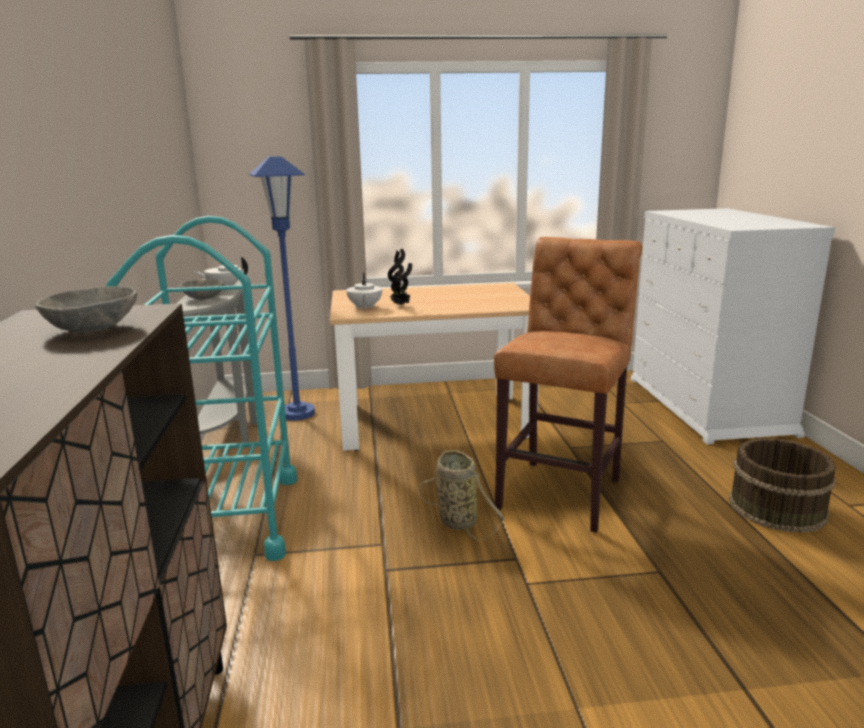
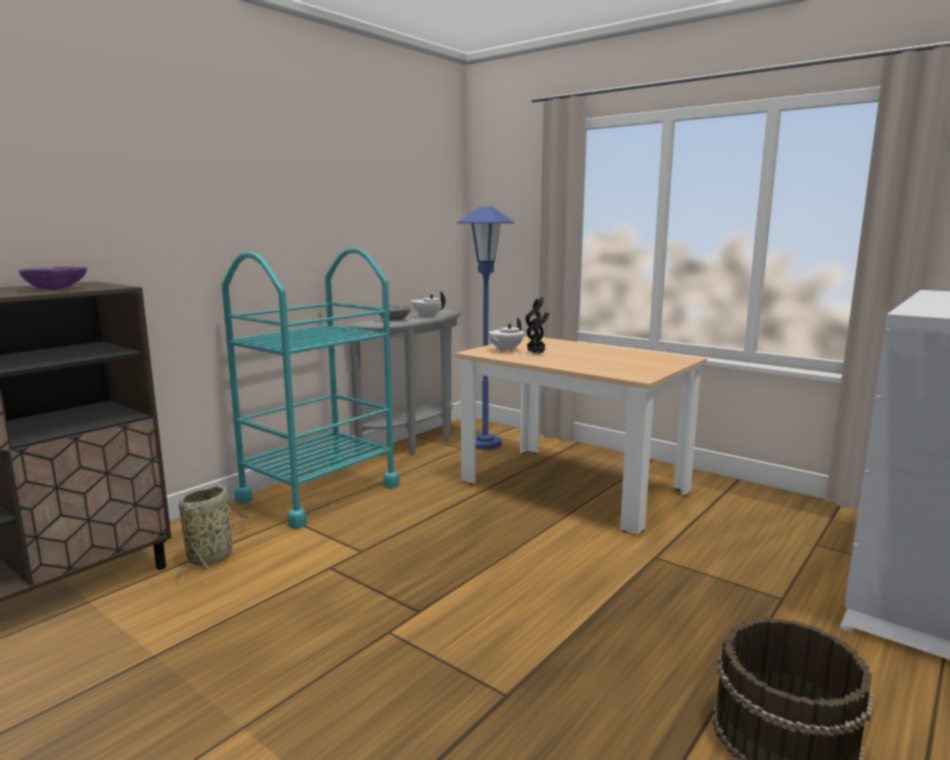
camera: 45 degrees right, 5 degrees down
(94, 329) = (57, 289): grey bowl -> purple bowl
(456, 520) = (437, 562): basket -> basket (212, 557)
(563, 491) = (566, 587): brown stool -> none

